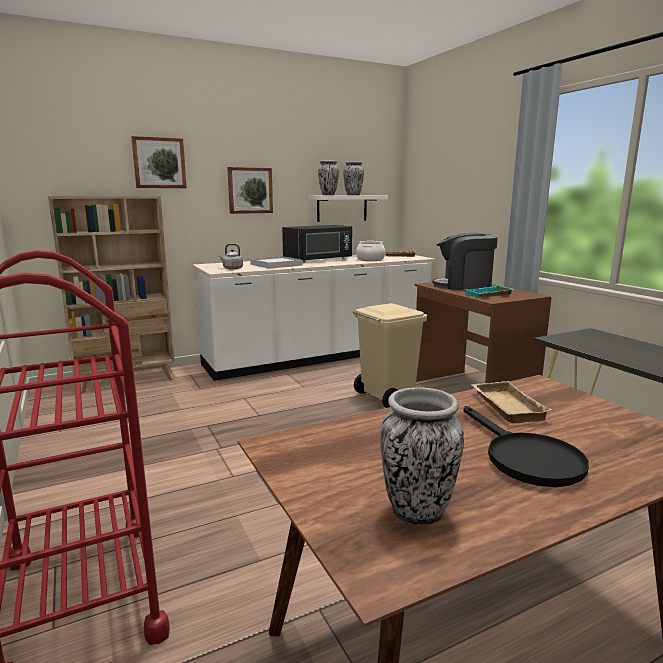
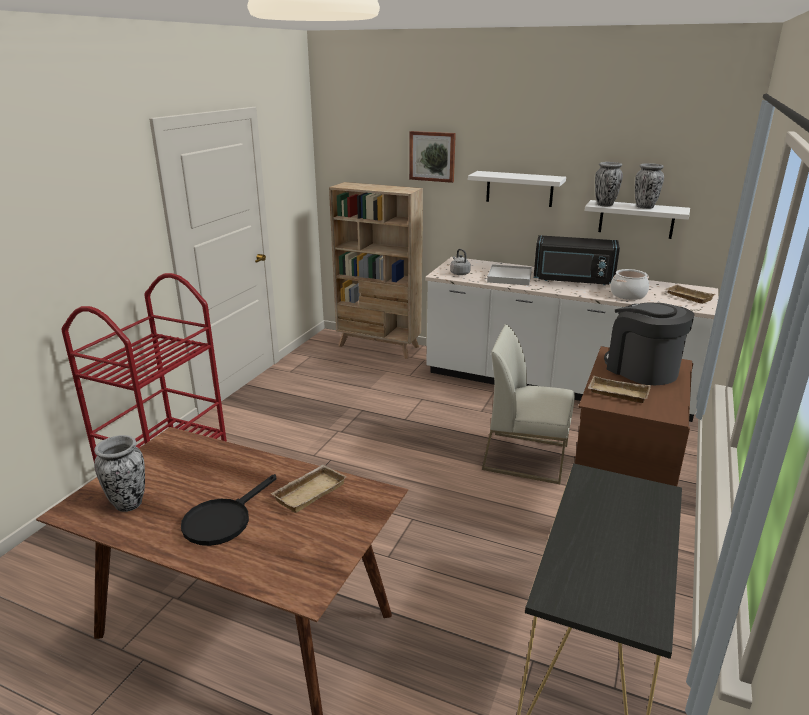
camera: 50 degrees right, 10 degrees up
(250, 190) = (519, 189): picture -> white shelf
(386, 397) = (526, 457): beige trash can -> white chair
(489, 295) = (617, 394): turquoise tray -> beige tray

